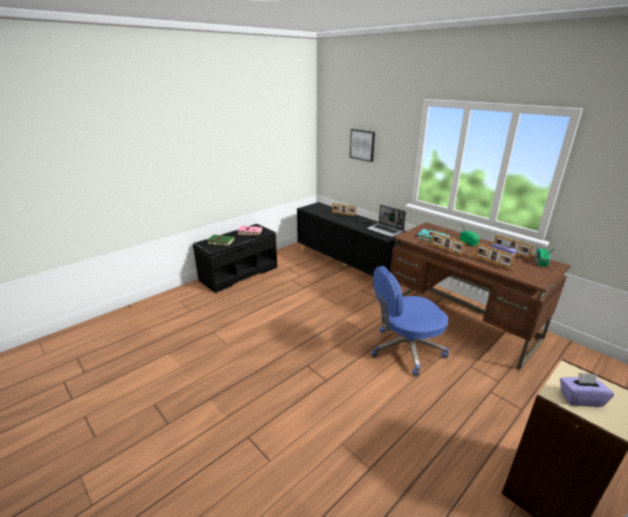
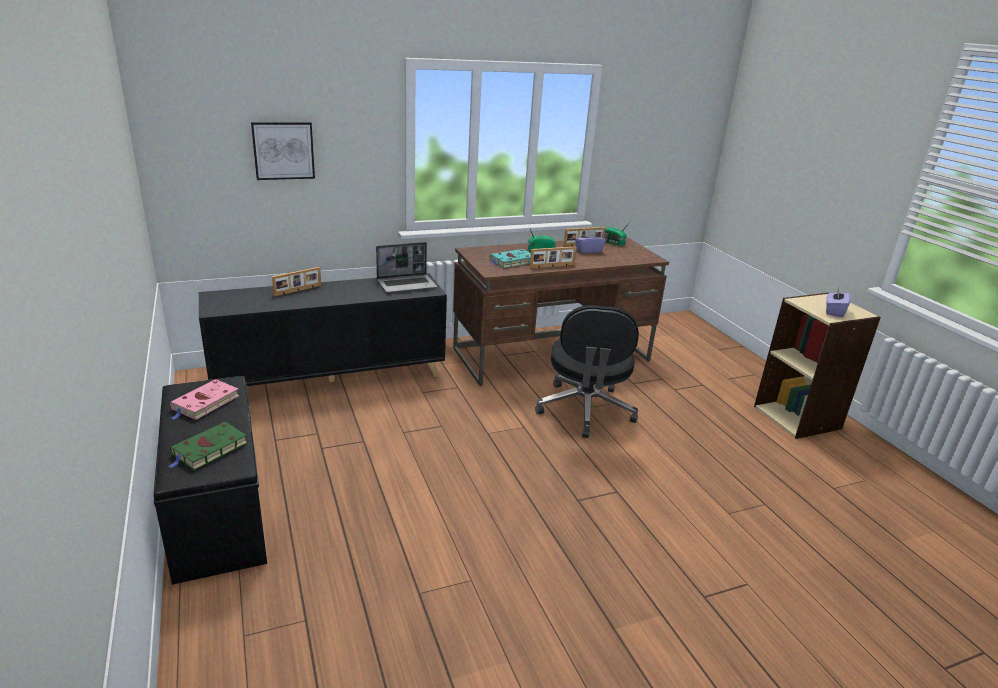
camera: 70 degrees left, 0 degrees up
(405, 349) = (585, 410): blue office chair -> black office chair
(492, 263) = (601, 259): picture frame -> none

